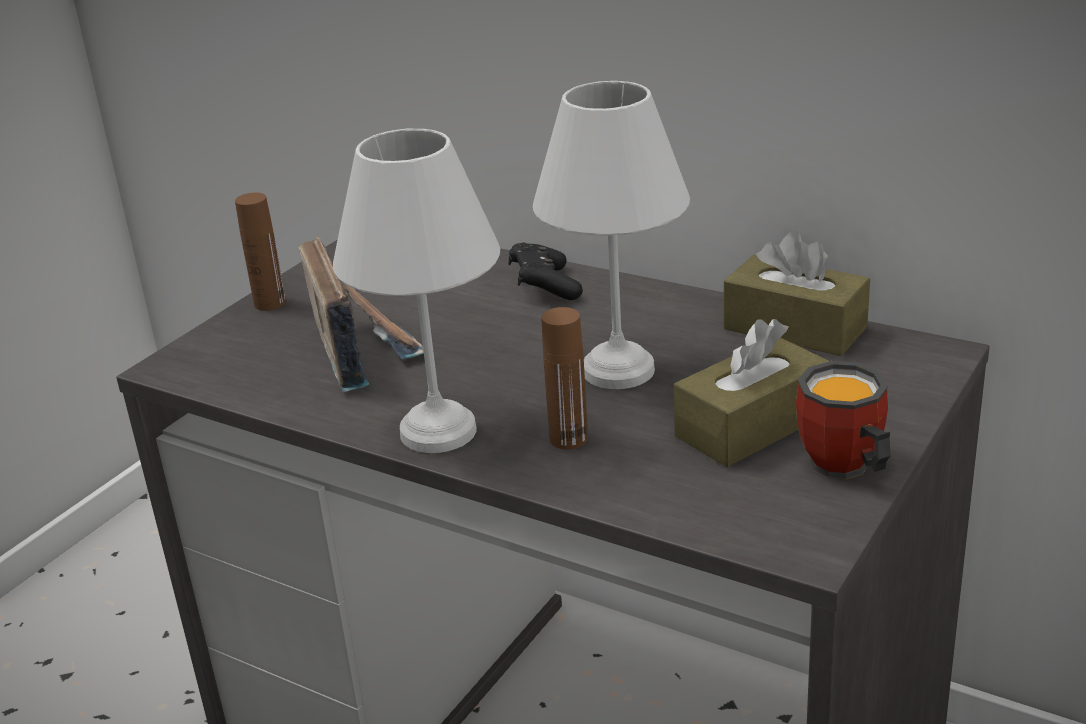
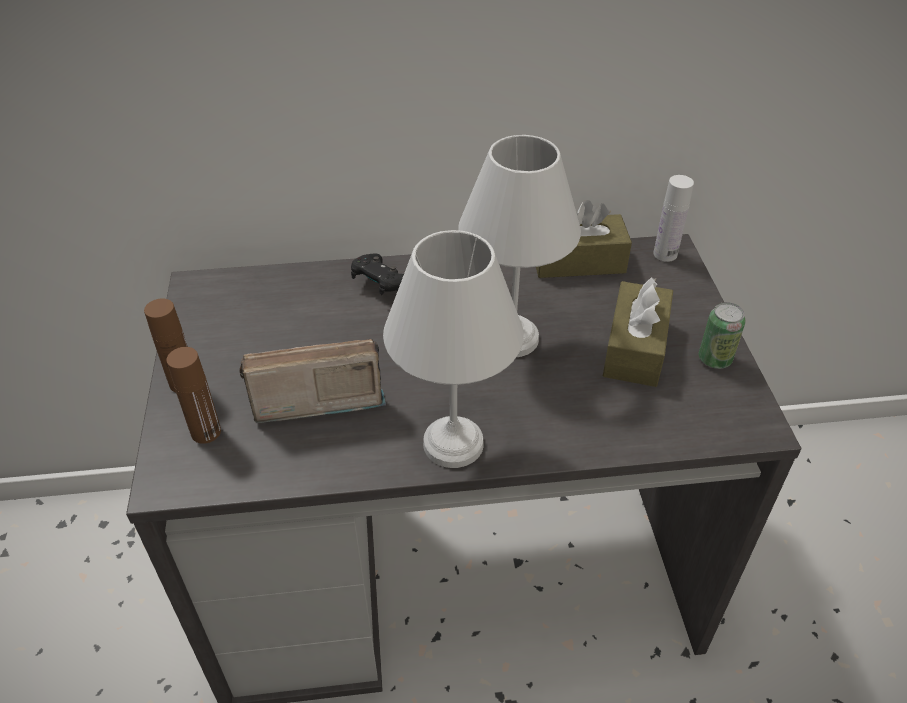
camera: 40 degrees left, 15 degrees up
(362, 350) = (314, 396): radio -> radio turned 45 degrees counterclockwise
(568, 439) = (543, 409): brown bottle -> brown bottle (206, 432)
(842, 470) = (714, 359): mug -> can
(923, 354) = (665, 254): none -> white bottle

